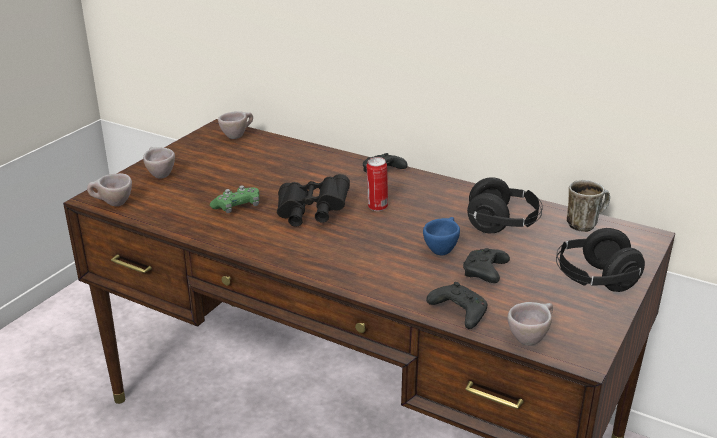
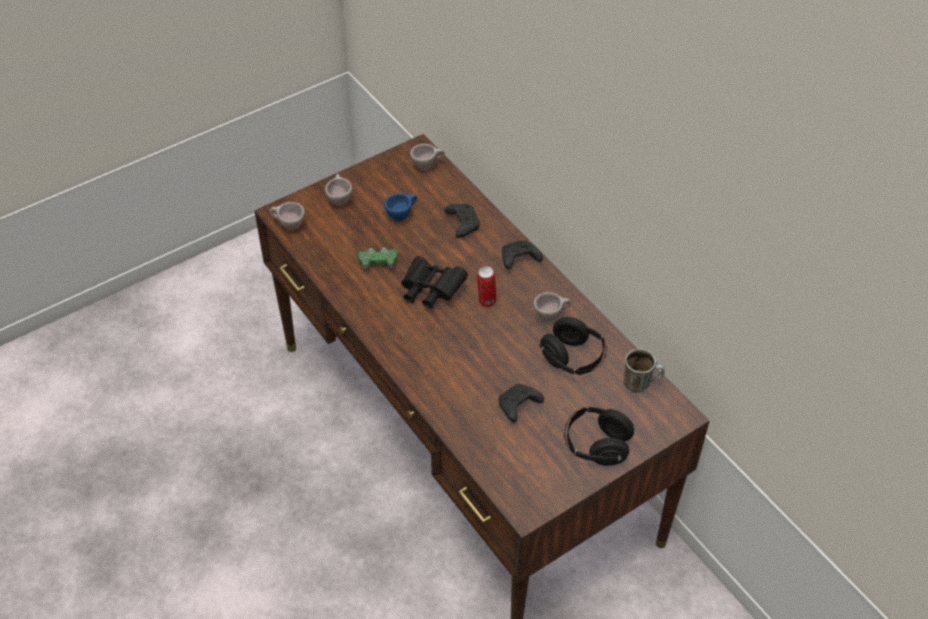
camera: 25 degrees right, 20 degrees up
(442, 249) = (504, 368): blue cup -> blue cup (402, 215)
(458, 312) = (470, 437): black game controller -> black game controller (462, 224)
(530, 338) = (503, 480): beige cup -> beige cup (551, 316)

